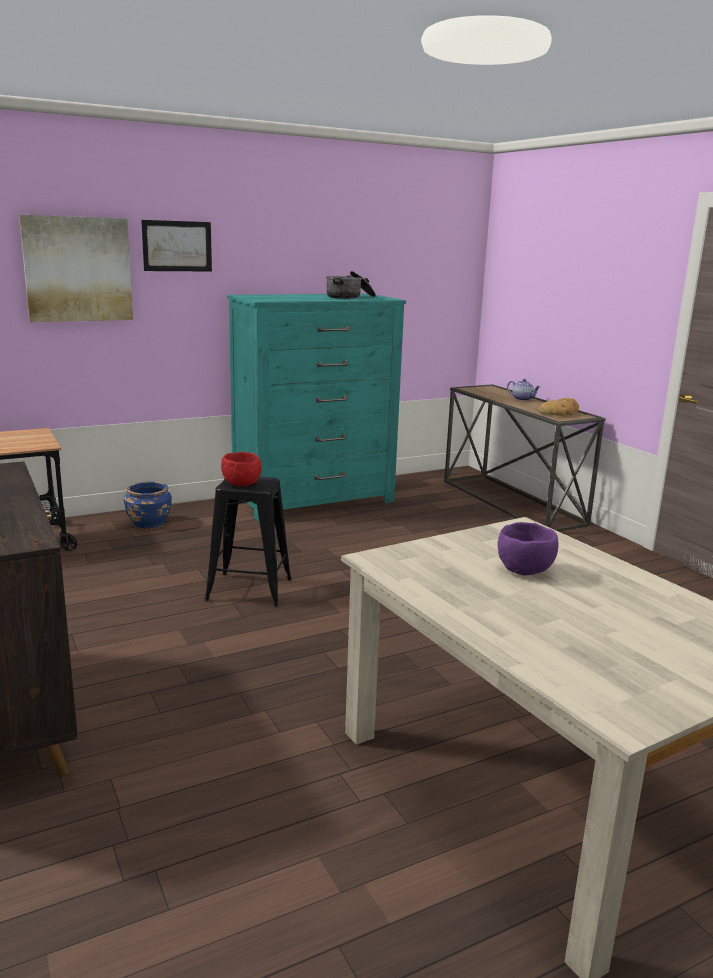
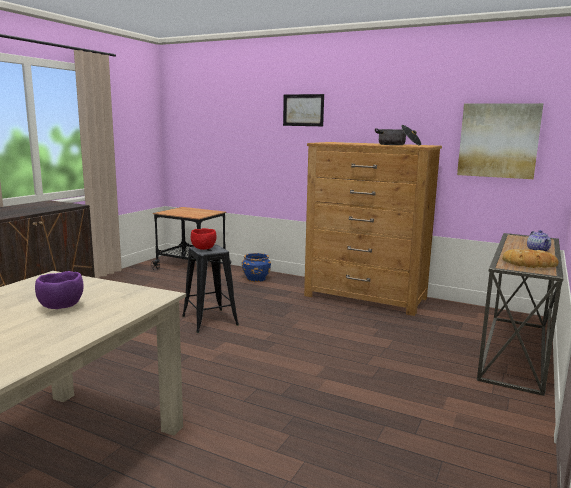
camera: 55 degrees right, 5 degrees down
(78, 269) = (250, 124): picture -> picture (498, 140)
(314, 500) = (365, 297): turquoise dresser -> brown dresser

